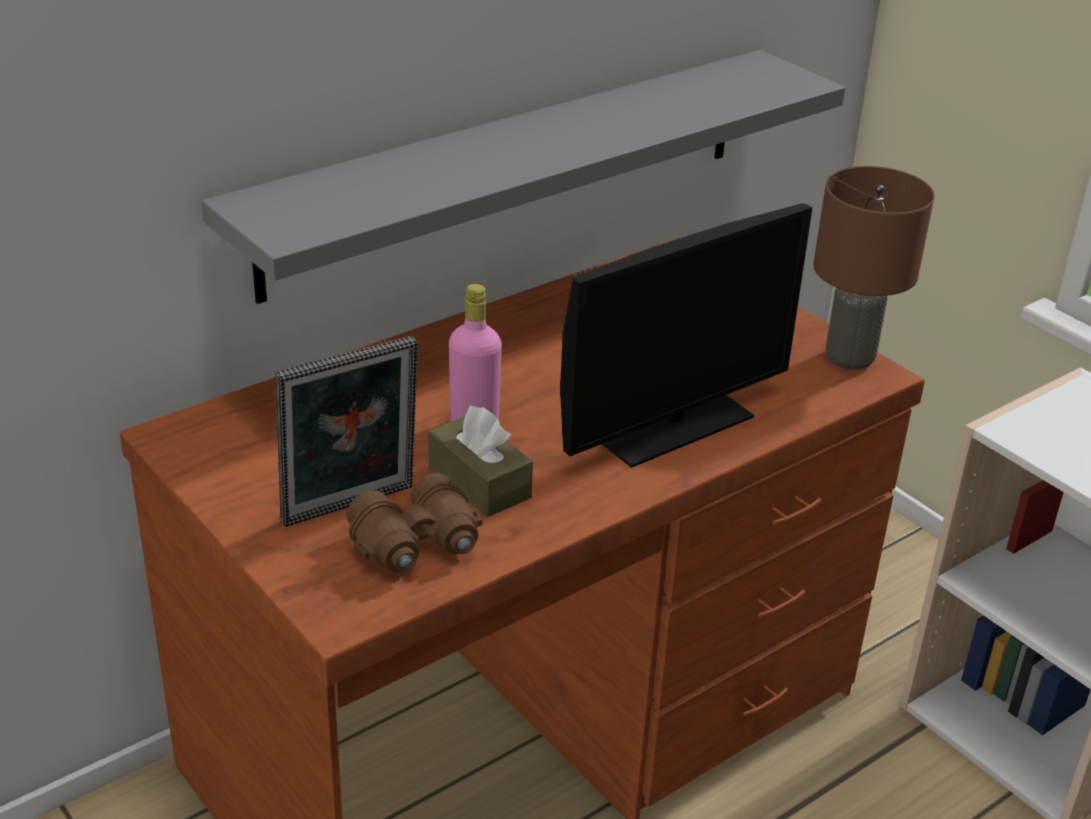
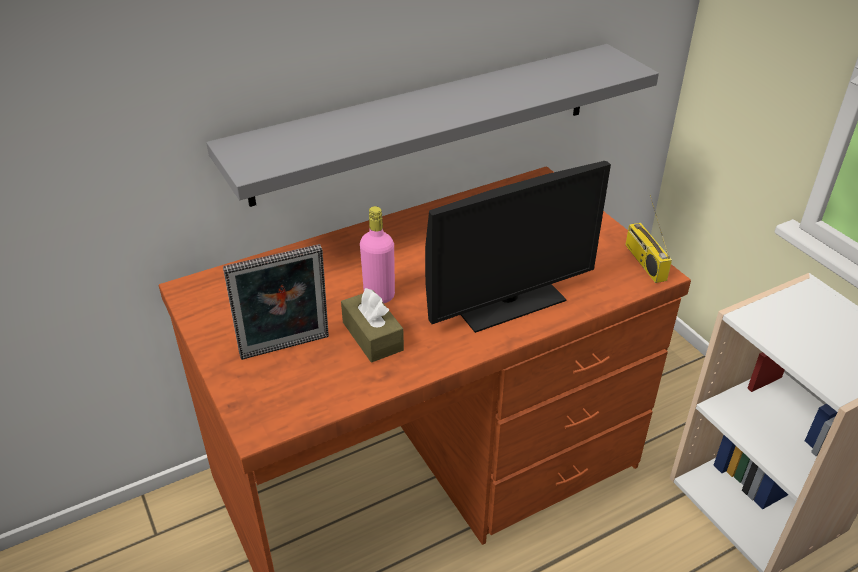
camera: 10 degrees right, 5 degrees up
(418, 545) = (321, 379): brown binoculars -> none
(852, 359) = (643, 261): brown table lamp -> radio

